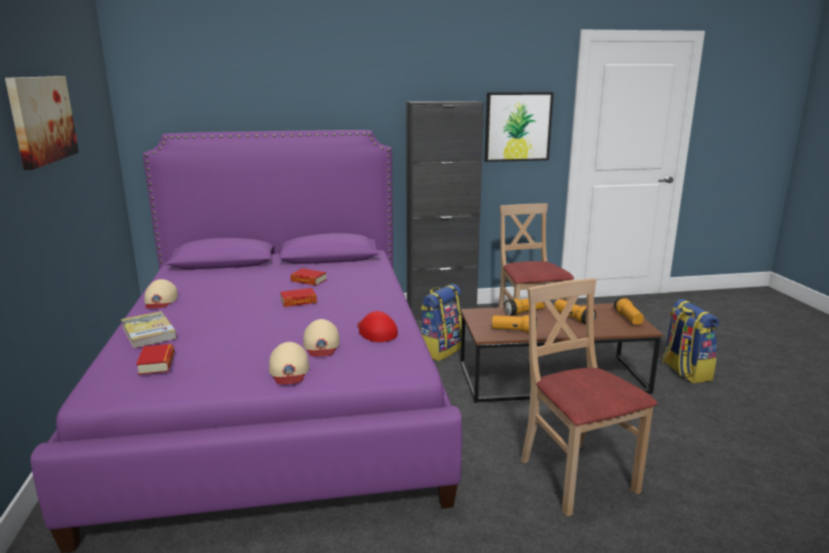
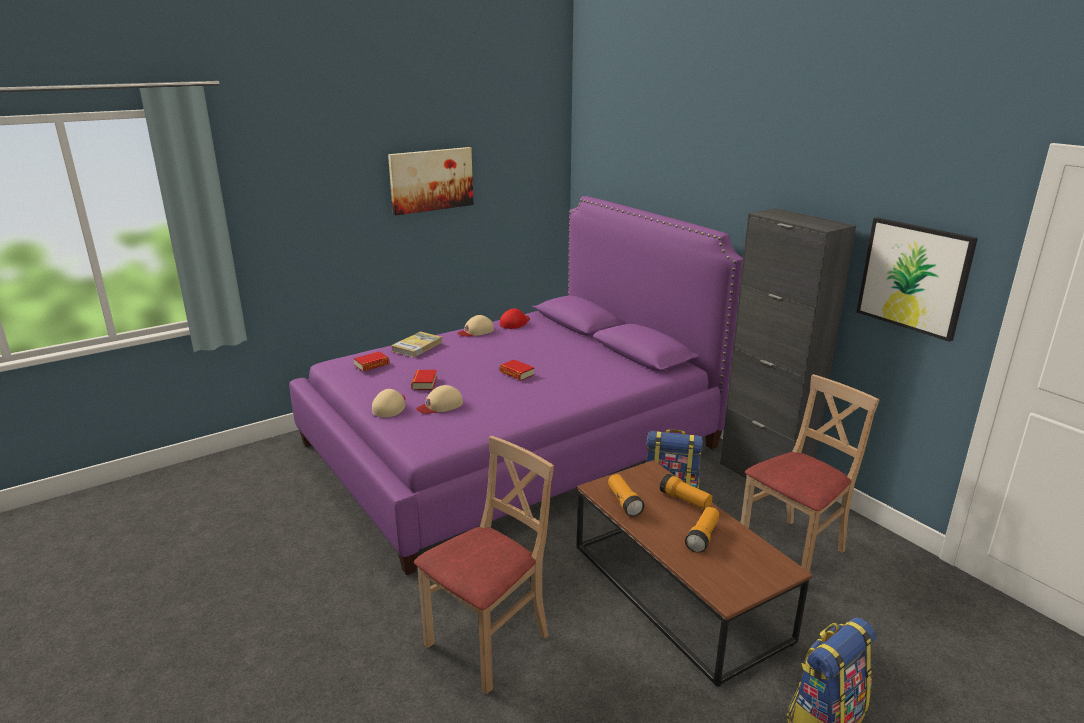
camera: 65 degrees right, 5 degrees up
(289, 370) = (390, 406): beige cap -> beige cap turned 135 degrees clockwise
(308, 280) = (570, 363): book -> book (424, 383)
(376, 331) = (481, 419): red cap -> red cap (515, 322)
(628, 318) = (749, 581): flashlight -> none

